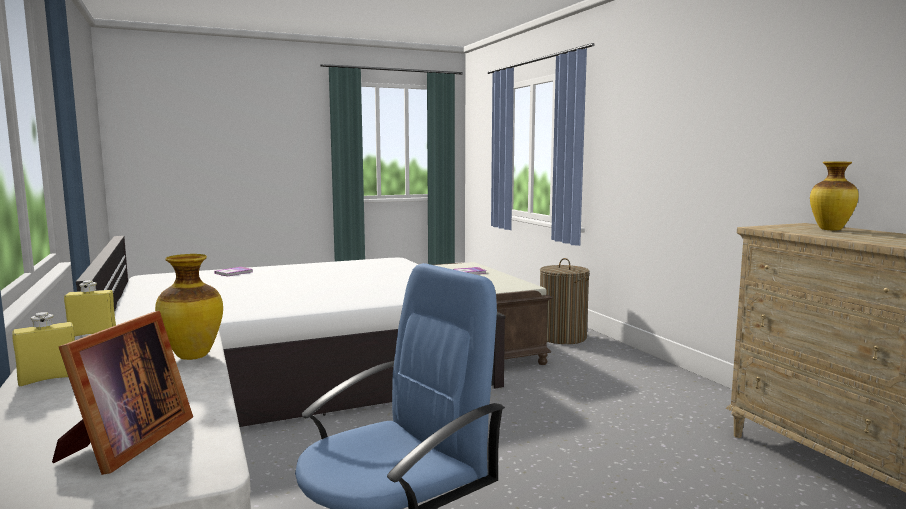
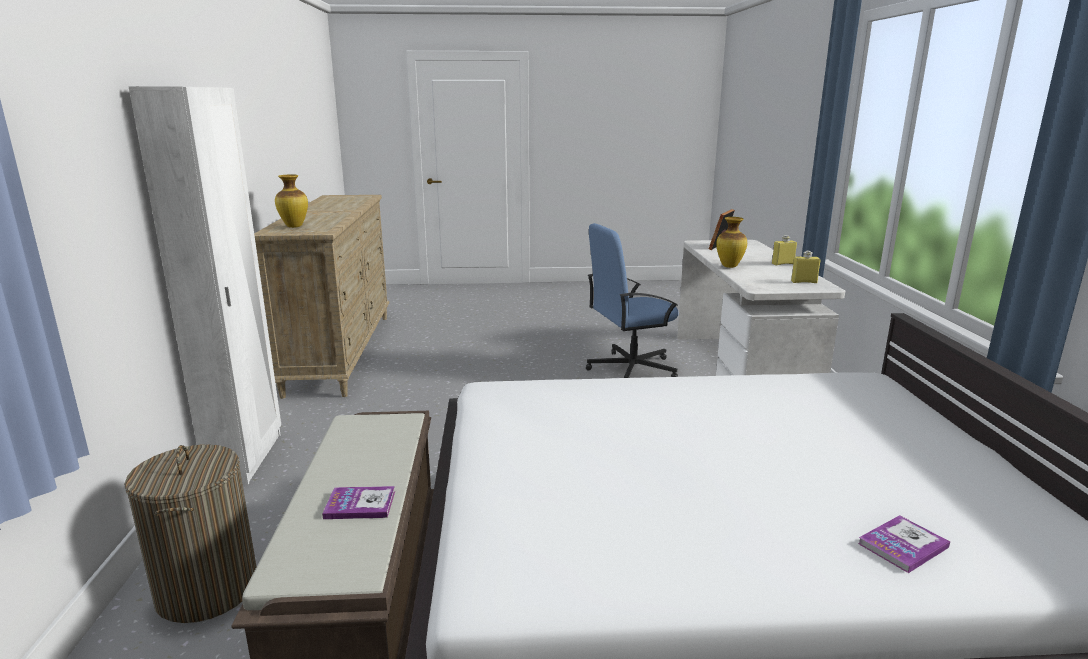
camera: 160 degrees left, 10 degrees up
(678, 376) = (246, 458): none -> white wardrobe

